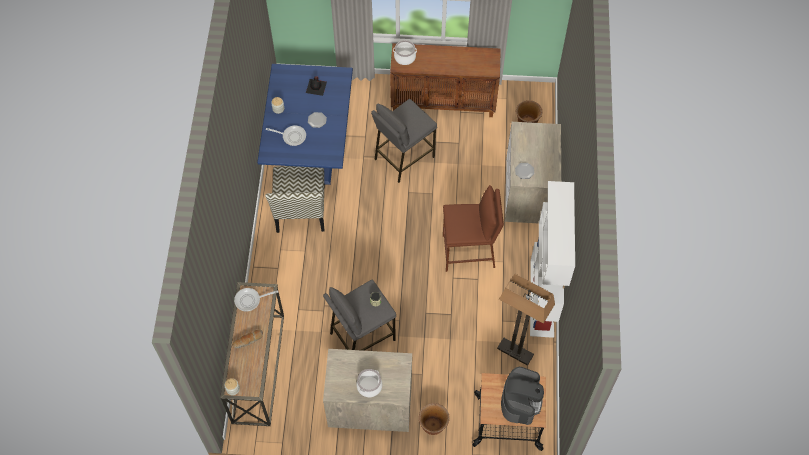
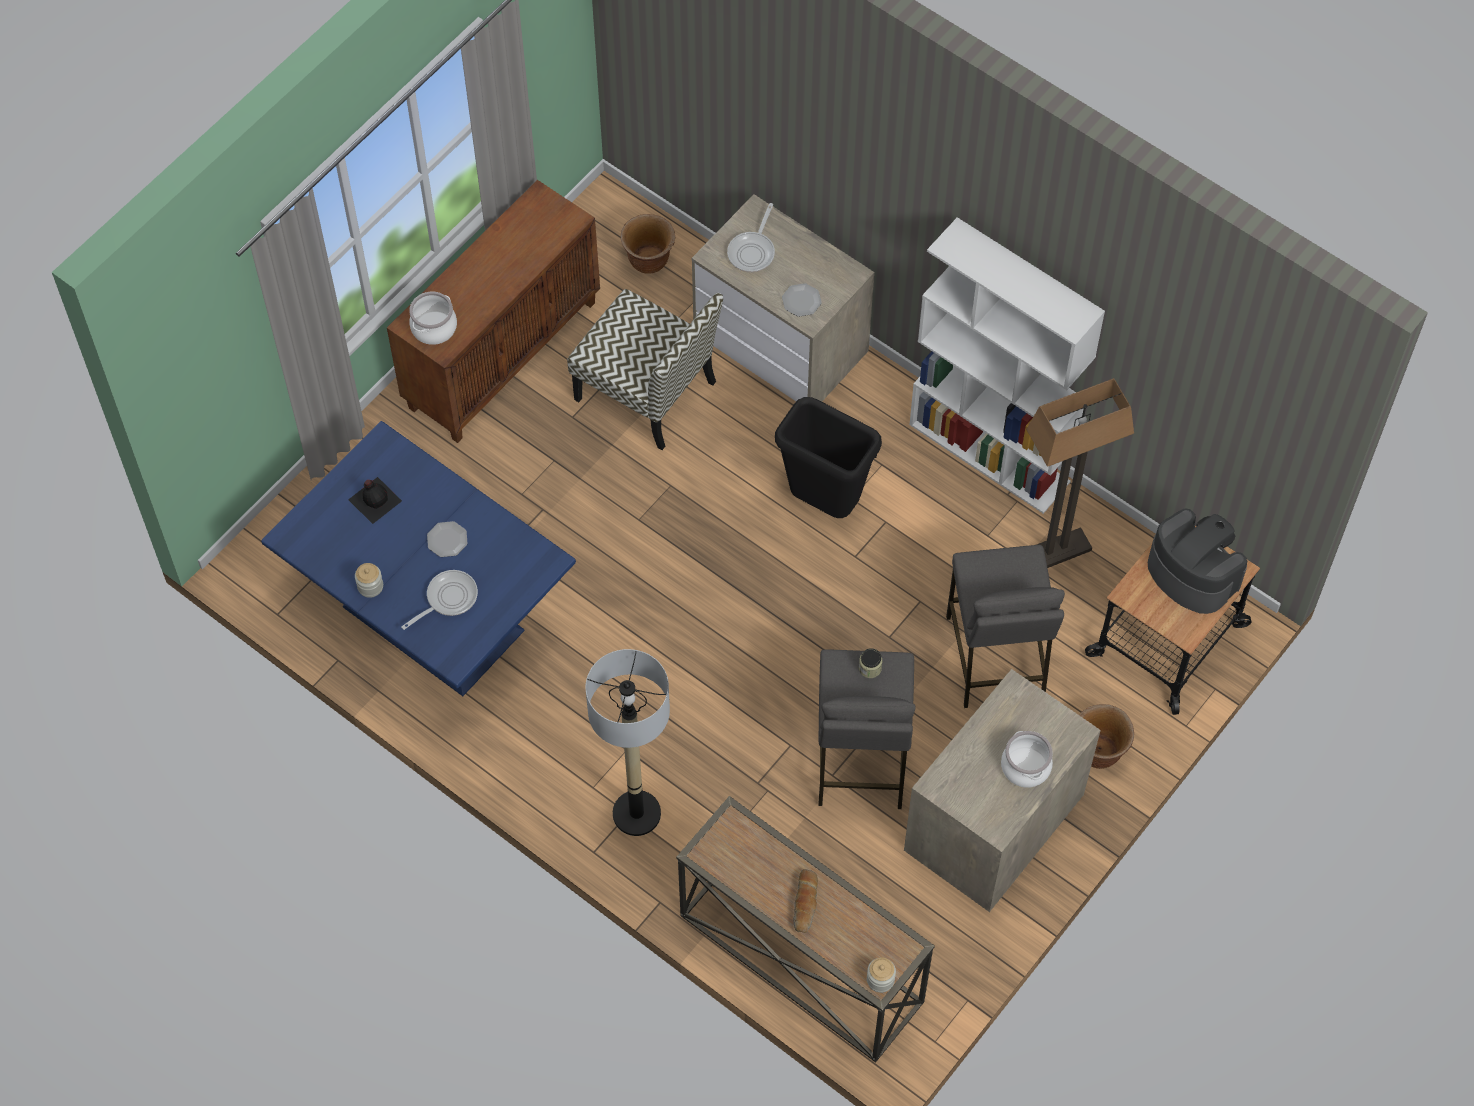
camera: 55 degrees left, 0 degrees up
(250, 300) = (729, 856): frying pan -> frying pan (753, 251)
(280, 271) = (636, 814): none -> floor lamp
(301, 210) = (539, 707): chair -> chair (648, 391)
(403, 157) = (564, 484): grey stool -> grey stool (995, 658)
(469, 252) = (825, 502): brown stool -> black trash can

